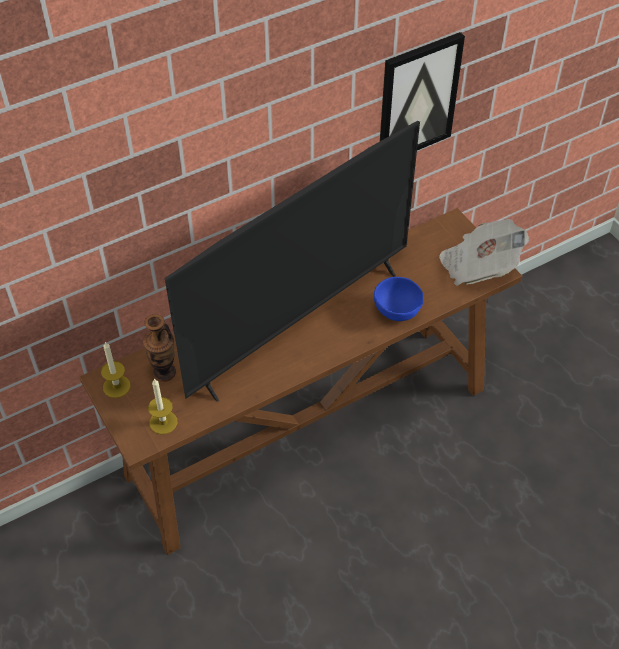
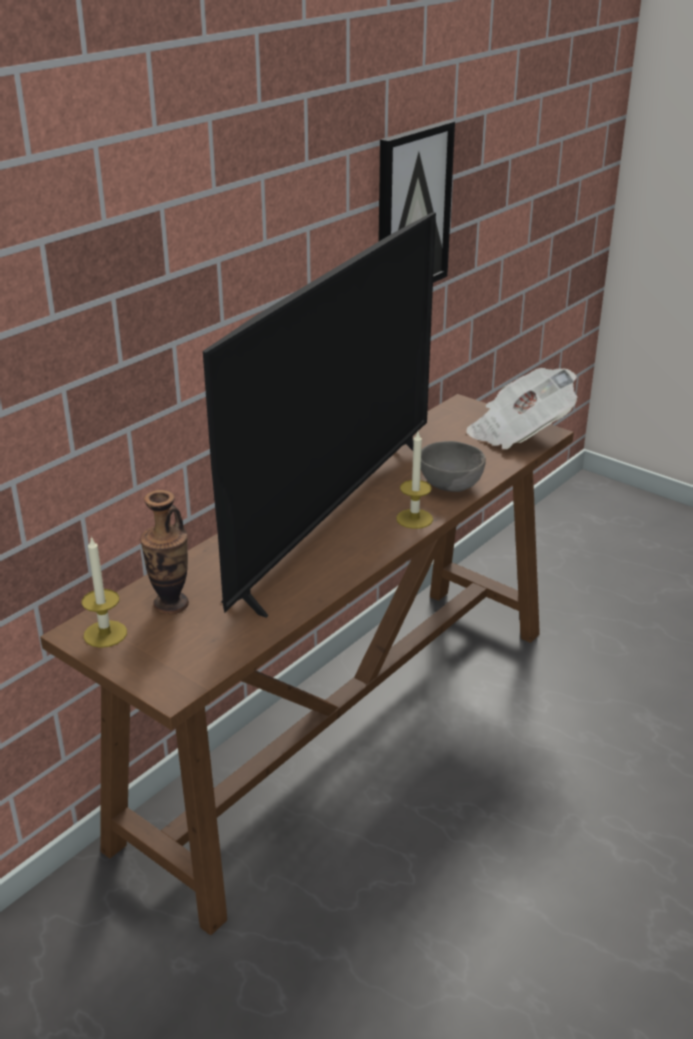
camera: 20 degrees left, 20 degrees down
(163, 422) = (198, 656): candle -> candle (414, 519)
(397, 312) = (450, 487): blue bowl -> grey bowl

